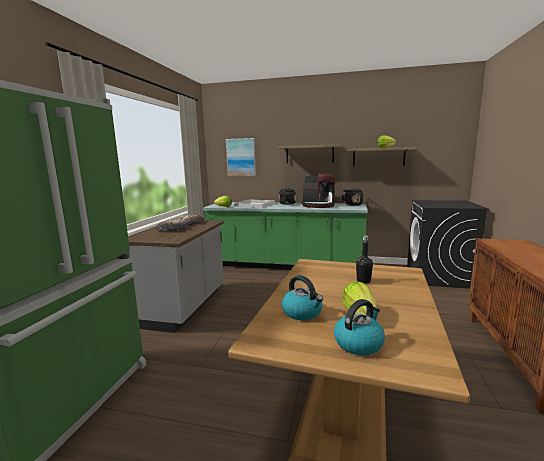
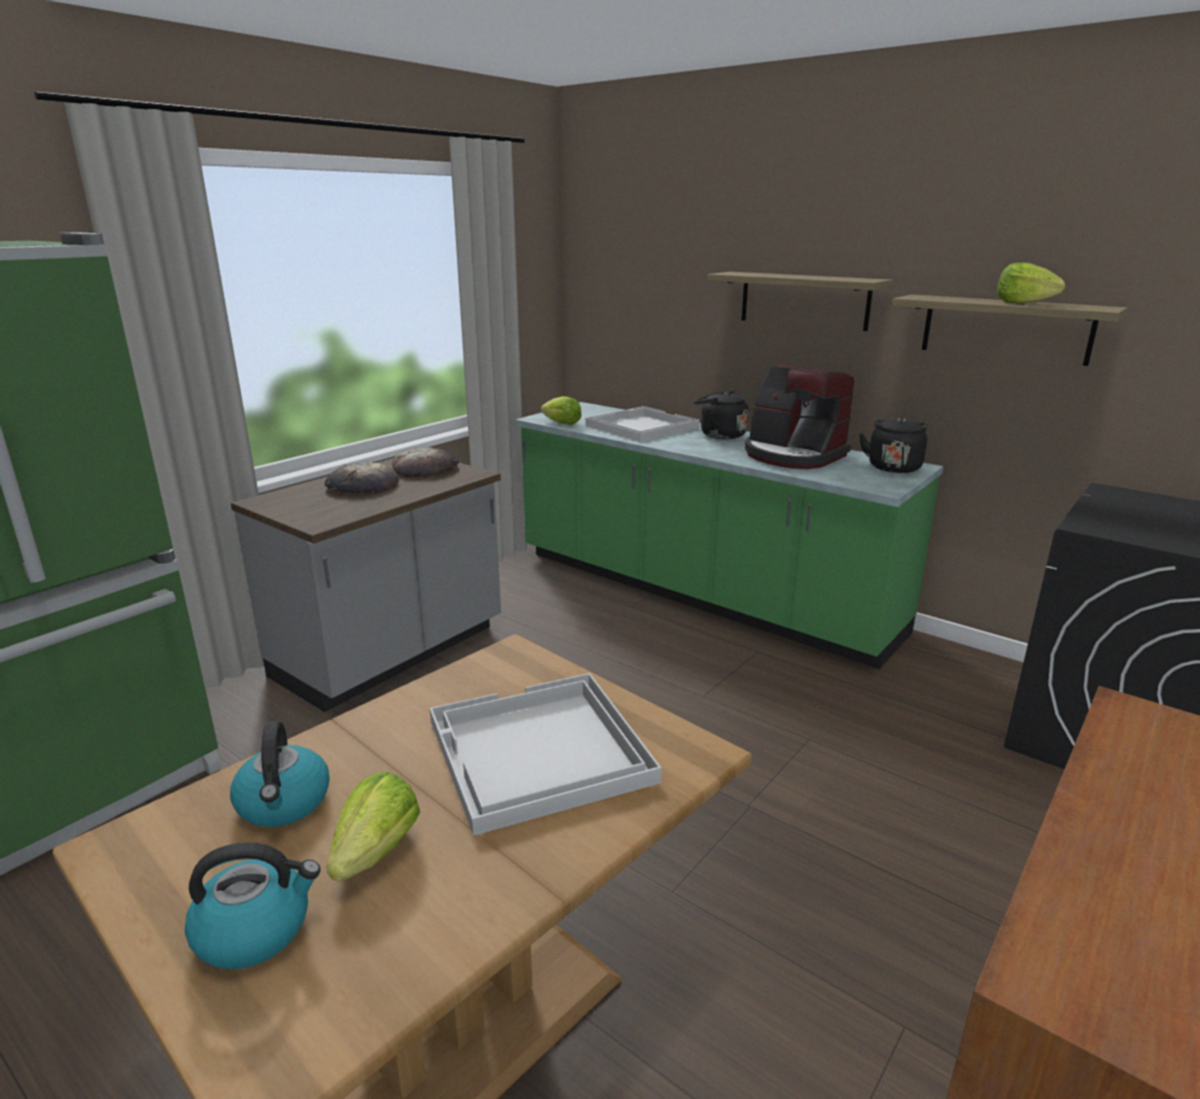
camera: 25 degrees right, 10 degrees up
(241, 157) = (635, 292): picture -> none
(363, 281) = (538, 752): black bottle -> white tray

